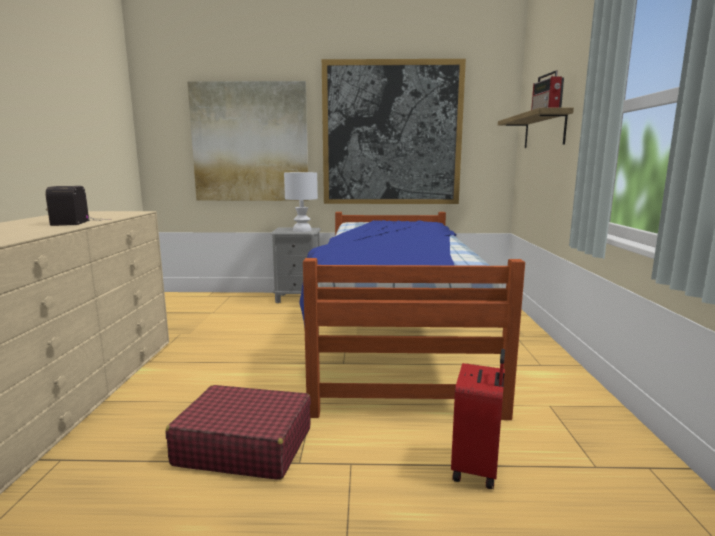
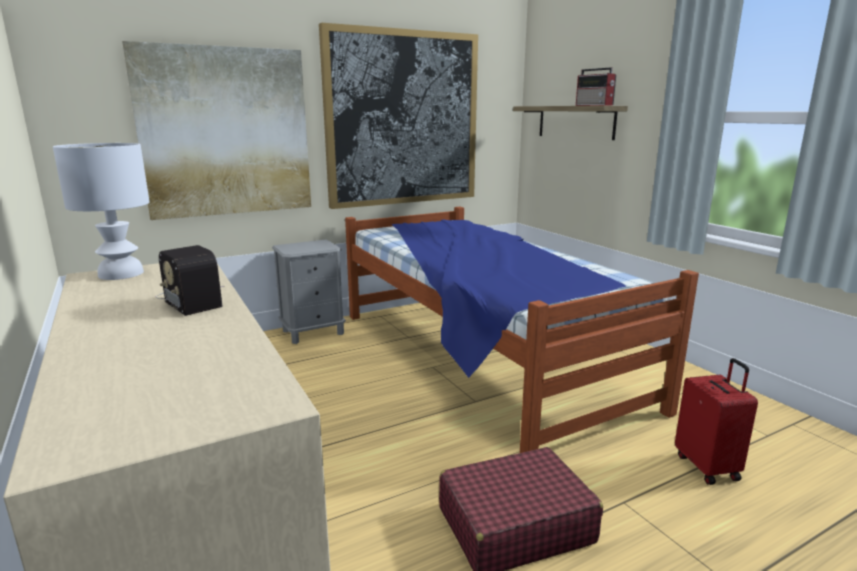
camera: 30 degrees left, 5 degrees up
(302, 230) = (318, 247): white table lamp -> white table lamp (121, 274)

